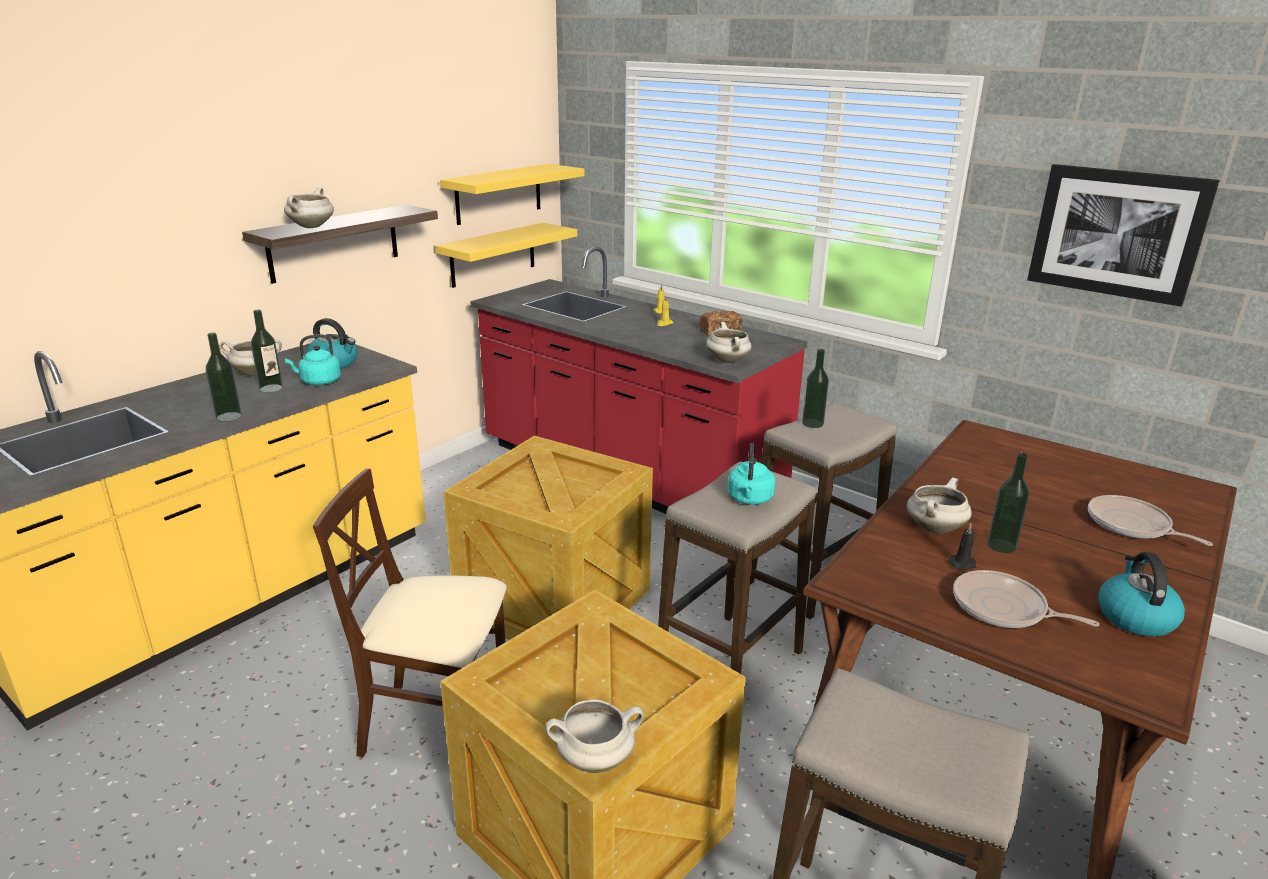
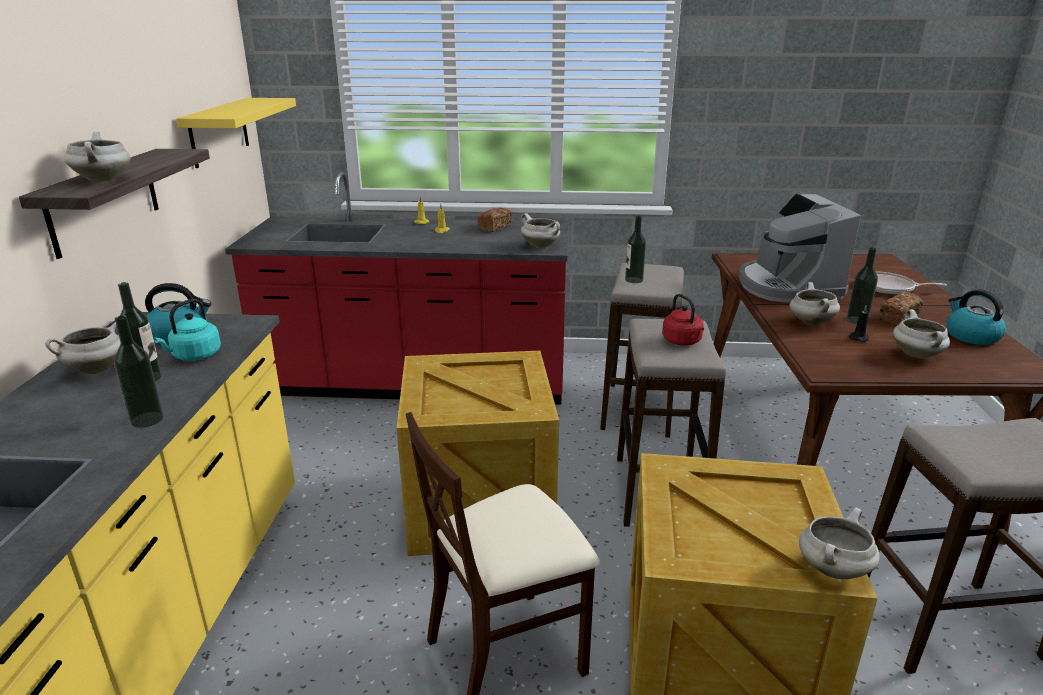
camera: 35 degrees left, 0 degrees up
(493, 255) = (224, 197): yellow shelf -> none
(750, 499) = (683, 342): turquoise kettle -> red kettle
(984, 481) = (787, 286): none -> coffee machine
(1003, 608) = (917, 355): frying pan -> white cooking pot
(1068, 562) = (899, 318): none -> bread
(1117, 233) = (788, 96): picture -> none

